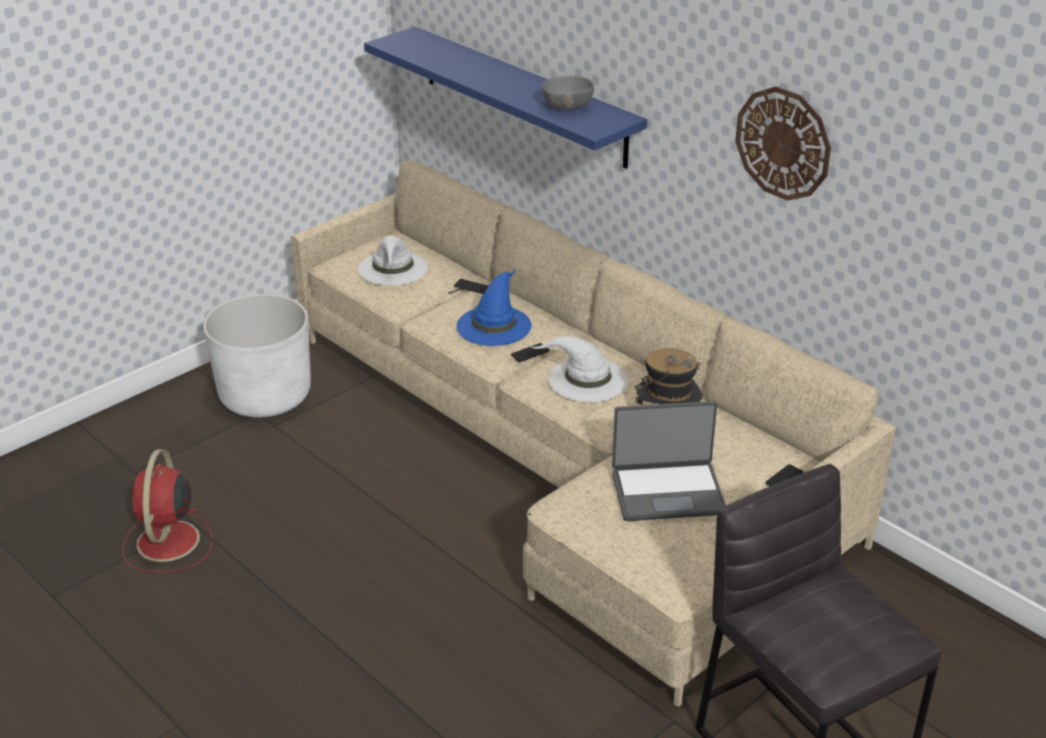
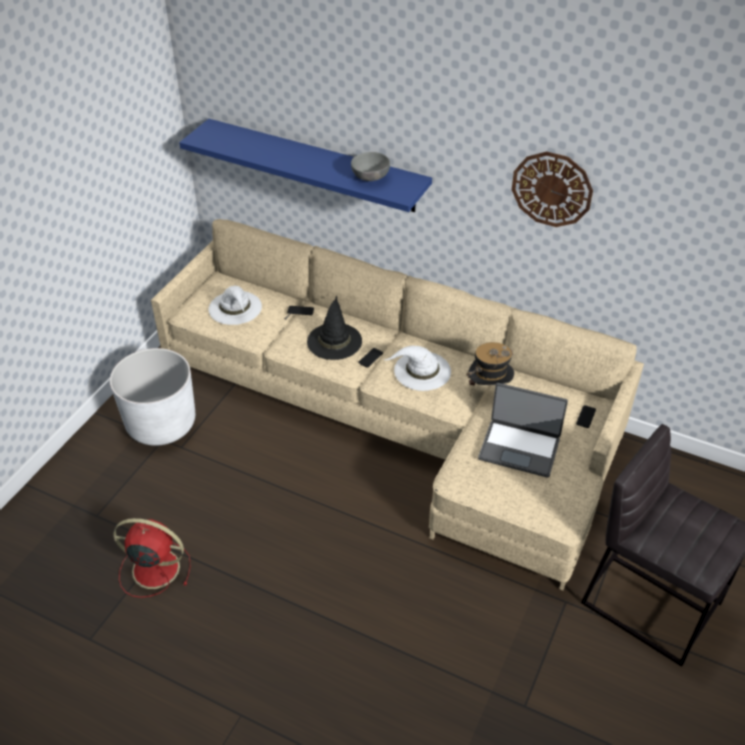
camera: 20 degrees left, 10 degrees up
(167, 543) = (153, 568): red fan -> red fan turned 120 degrees clockwise
(494, 325) = (334, 340): blue hat -> black hat
(668, 491) = (519, 448): laptop -> laptop turned 45 degrees clockwise

